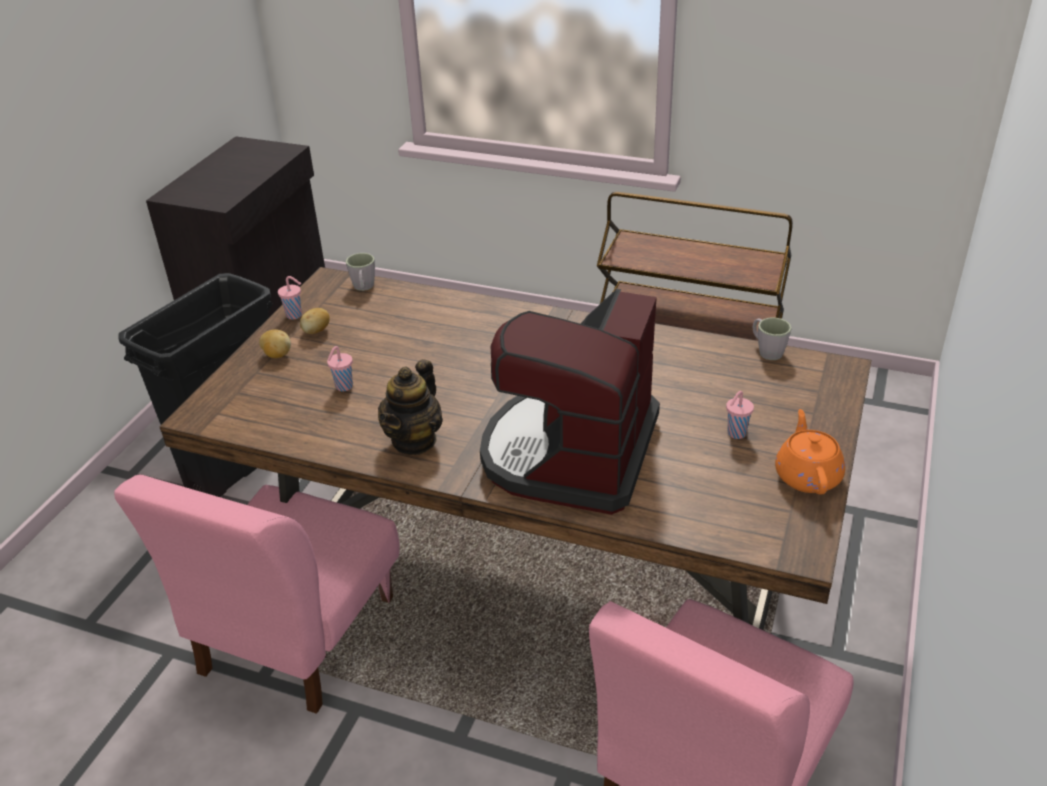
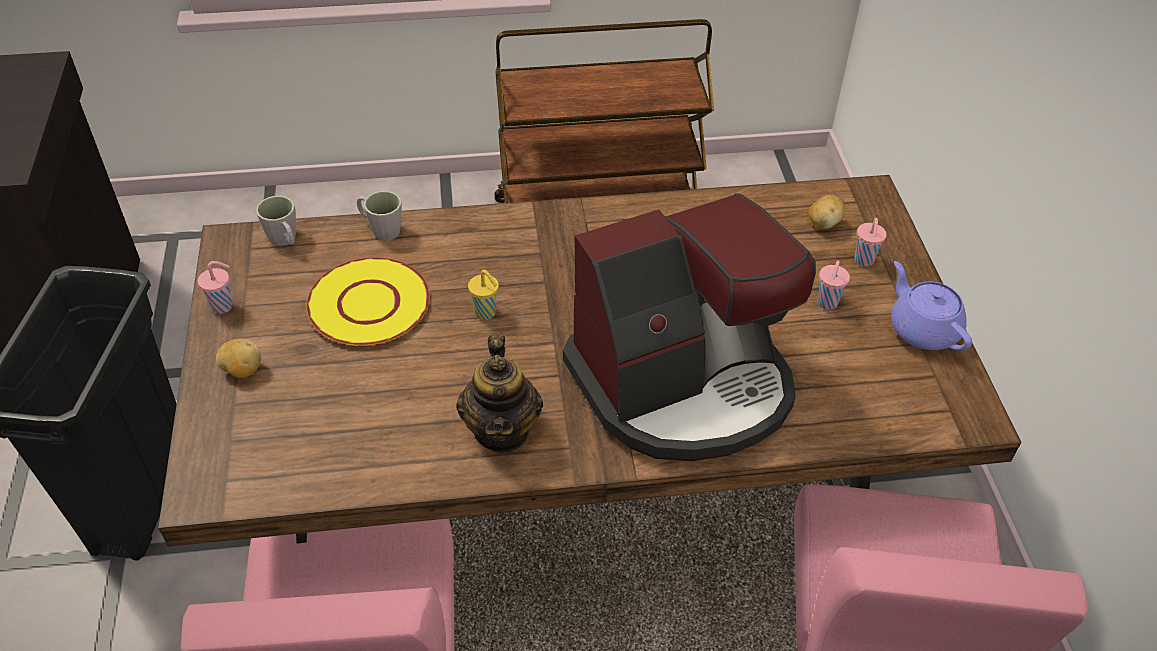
camera: 30 degrees left, 10 degrees up
(316, 331) = (269, 320): potato -> potato (824, 223)
(343, 387) = (363, 388): pink cup -> pink cup (864, 261)
(387, 339) = (368, 304): none -> yellow plate
(462, 366) = (486, 313): none -> yellow cup
(571, 453) = (683, 384): coffee machine -> coffee machine turned 105 degrees counterclockwise
(766, 350) = (788, 193): grey mug -> grey mug (381, 229)
(807, 475) = (922, 329): orange teapot -> purple teapot

